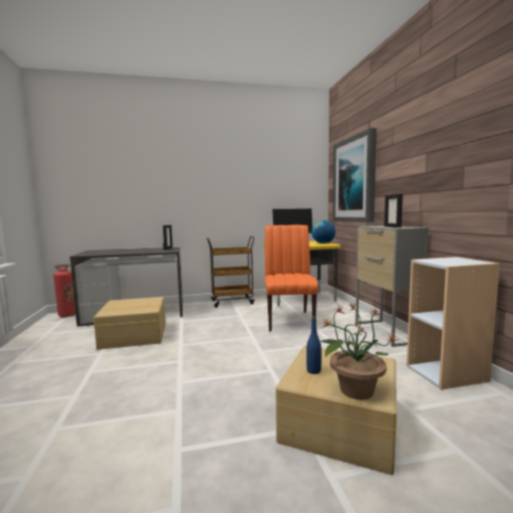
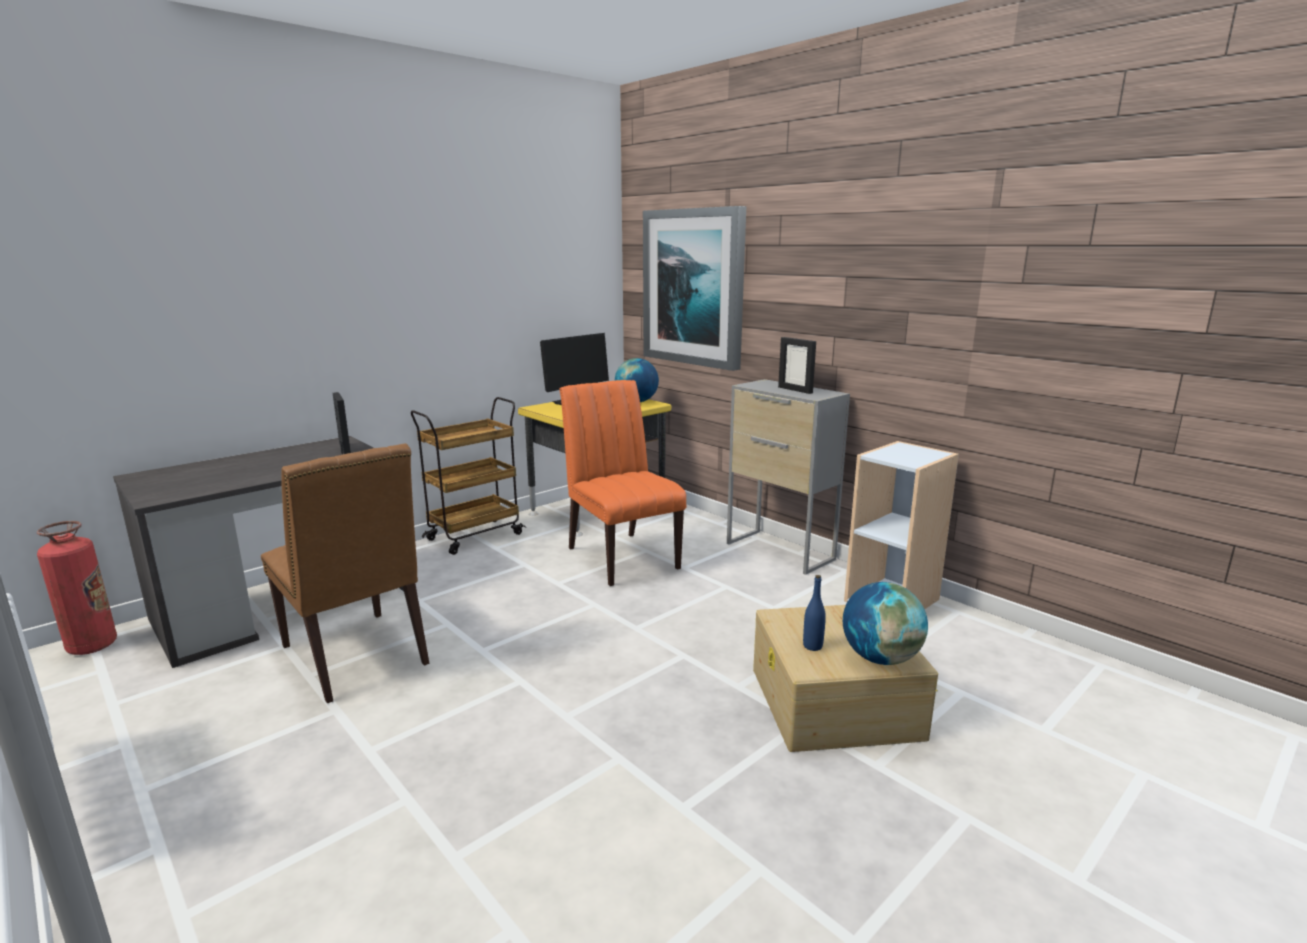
camera: 30 degrees left, 10 degrees up
(133, 335) = (354, 654): beige storage box -> brown chair
(355, 390) = (880, 658): potted plant -> globe

